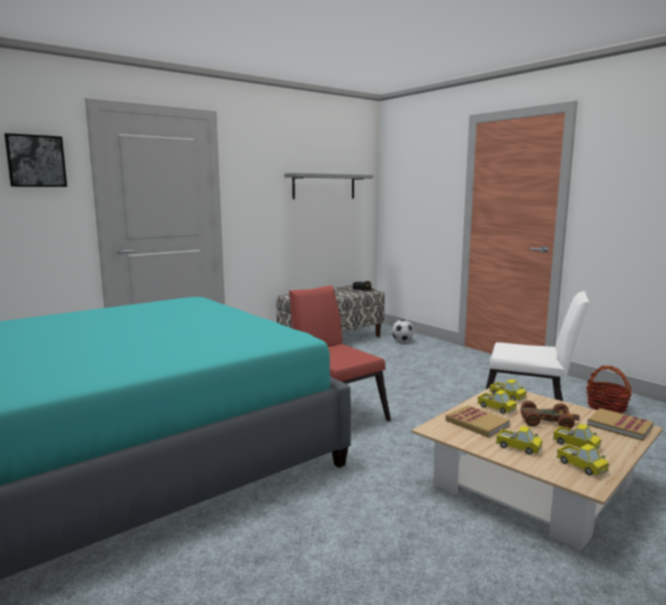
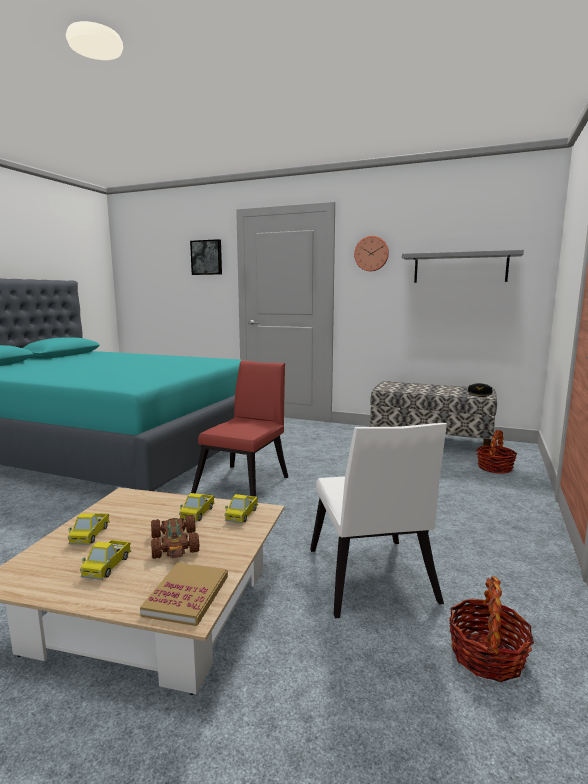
camera: 60 degrees right, 0 degrees up
(255, 170) = (371, 253): none -> wall clock
(402, 341) = (494, 468): football -> basket
(477, 423) = (147, 510): book -> none
(581, 467) = (47, 573): toy truck -> none

